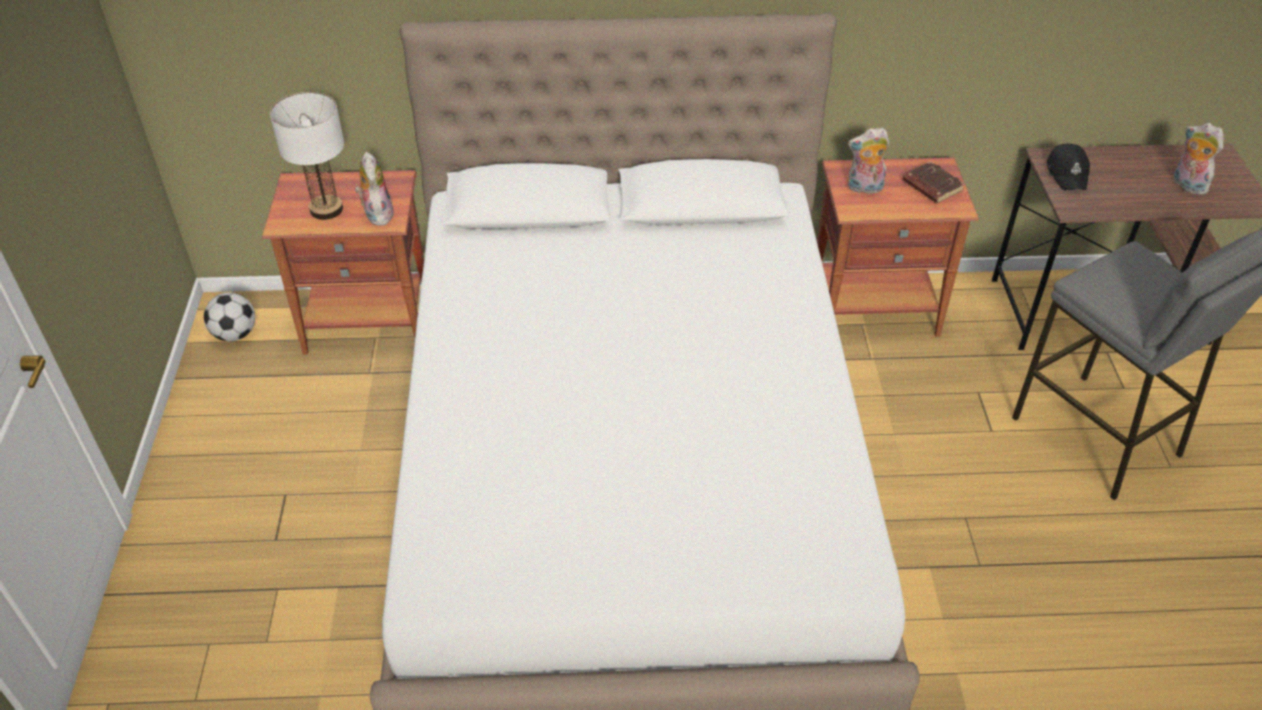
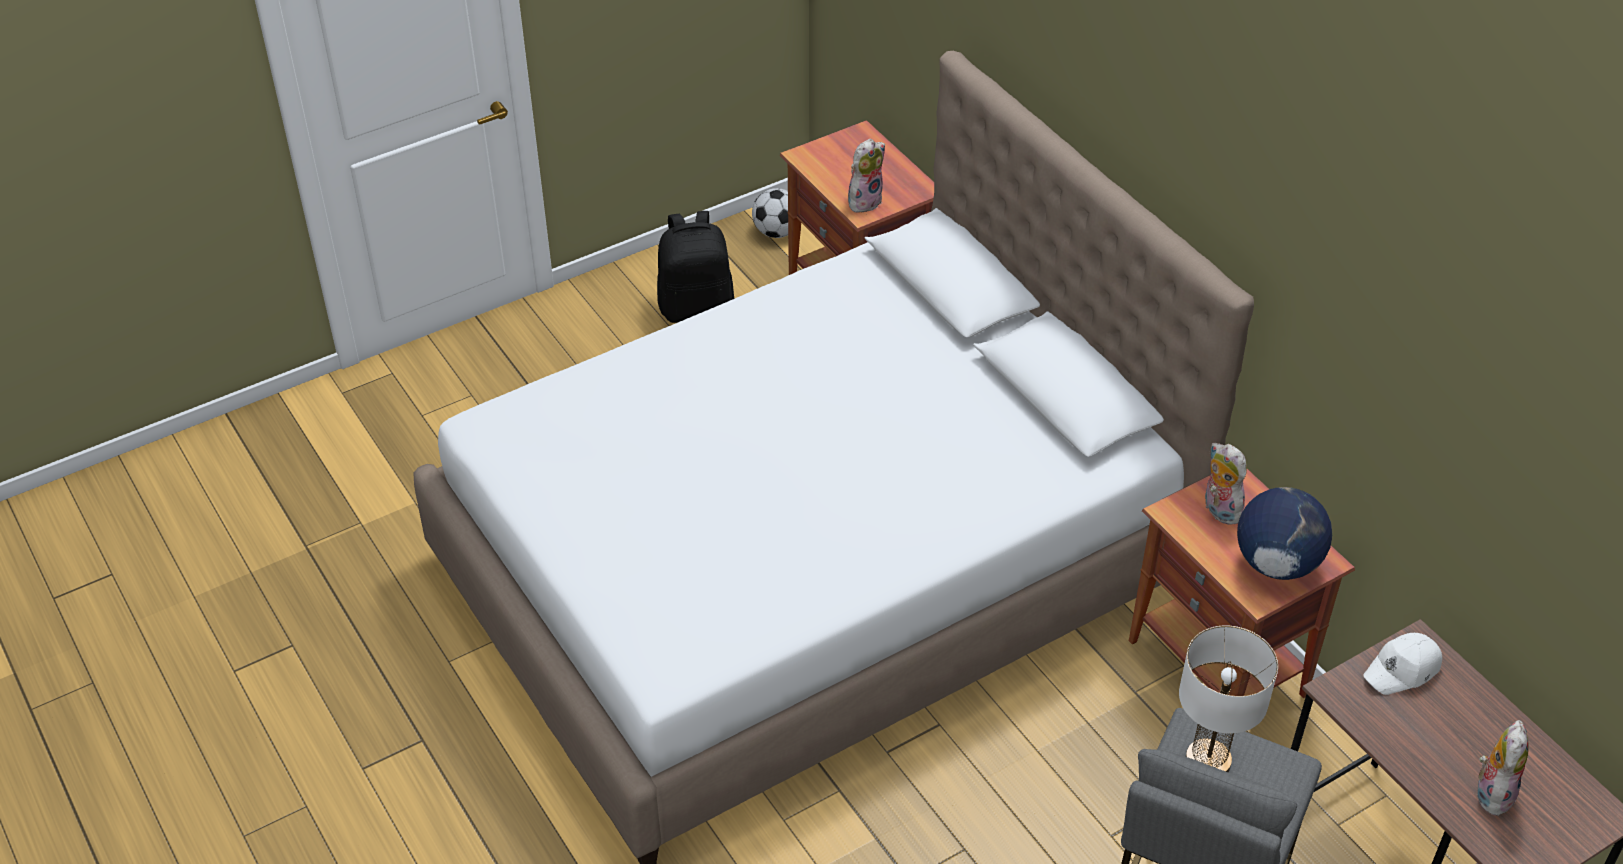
camera: 60 degrees right, 0 degrees up
(268, 424) = (696, 307): none -> black backpack
(327, 209) = (844, 170): table lamp -> table lamp (1208, 762)
(931, 186) = (1276, 563): brown book -> globe
(1067, 173) = (1403, 670): black cap -> white cap

